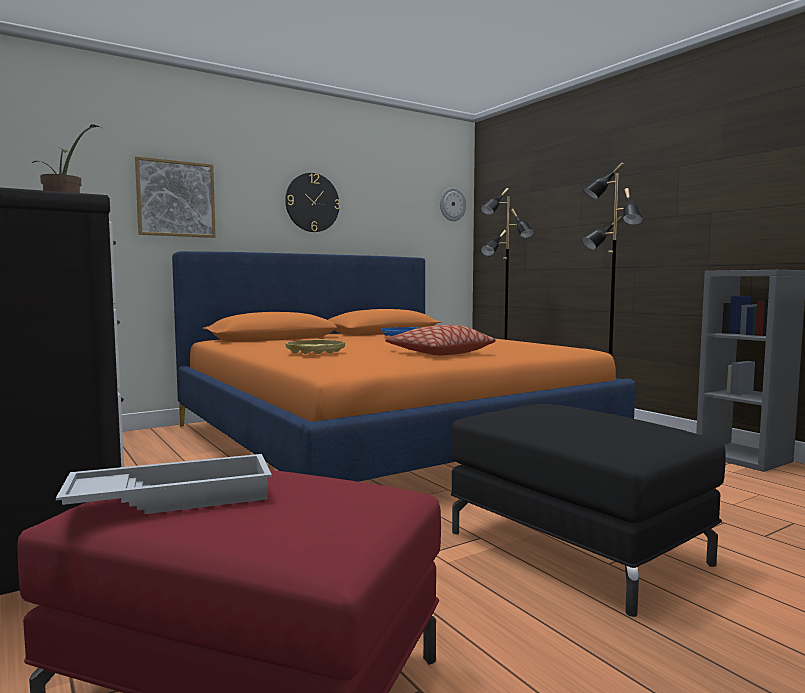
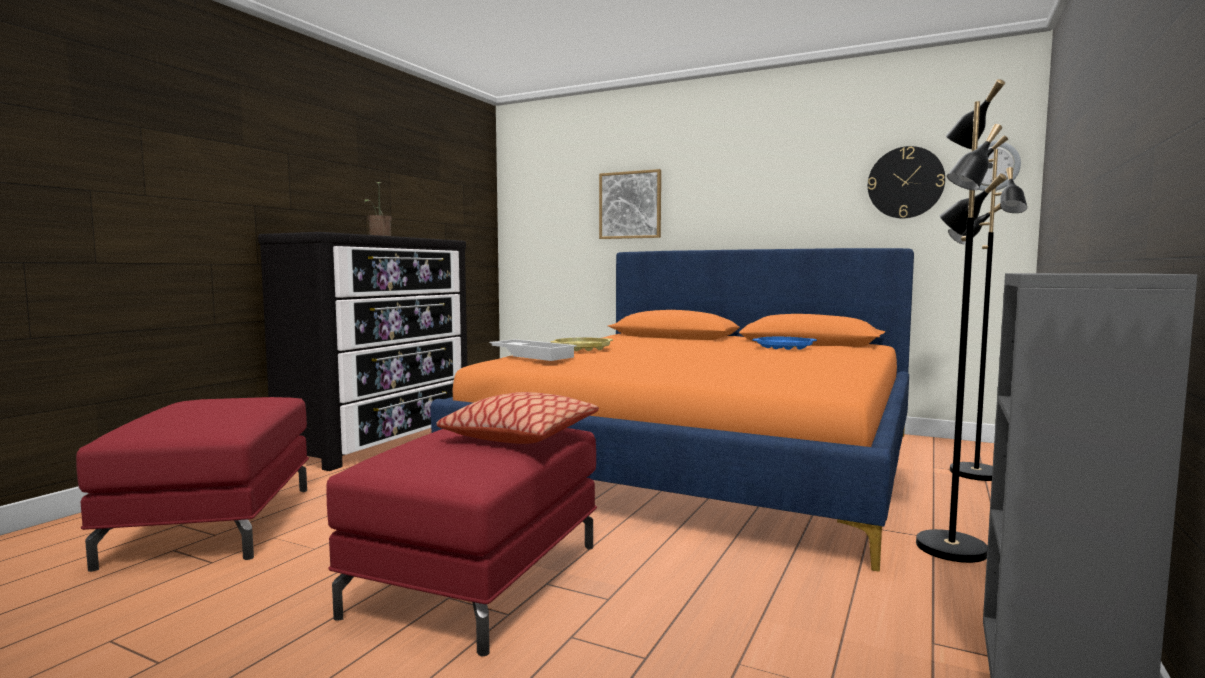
camera: 60 degrees right, 0 degrees up
(173, 497) = (205, 403): white tray -> white tray (533, 355)
(312, 202) = (763, 192): wall clock -> wall clock (905, 182)
(439, 353) = (649, 365): pillow -> pillow (520, 436)
(575, 547) = (477, 578): black ottoman -> red ottoman

